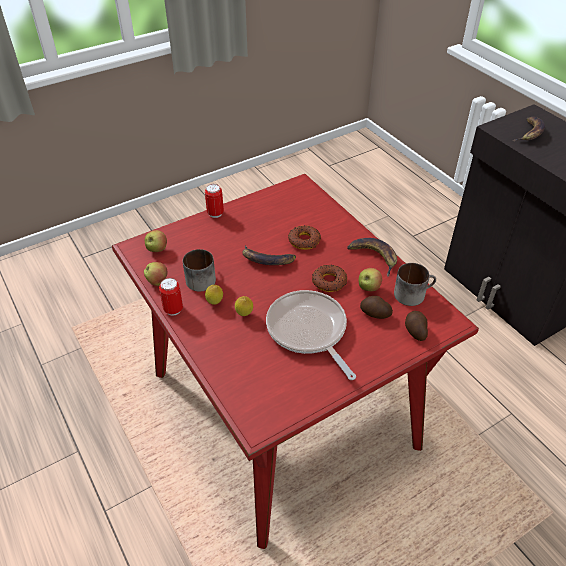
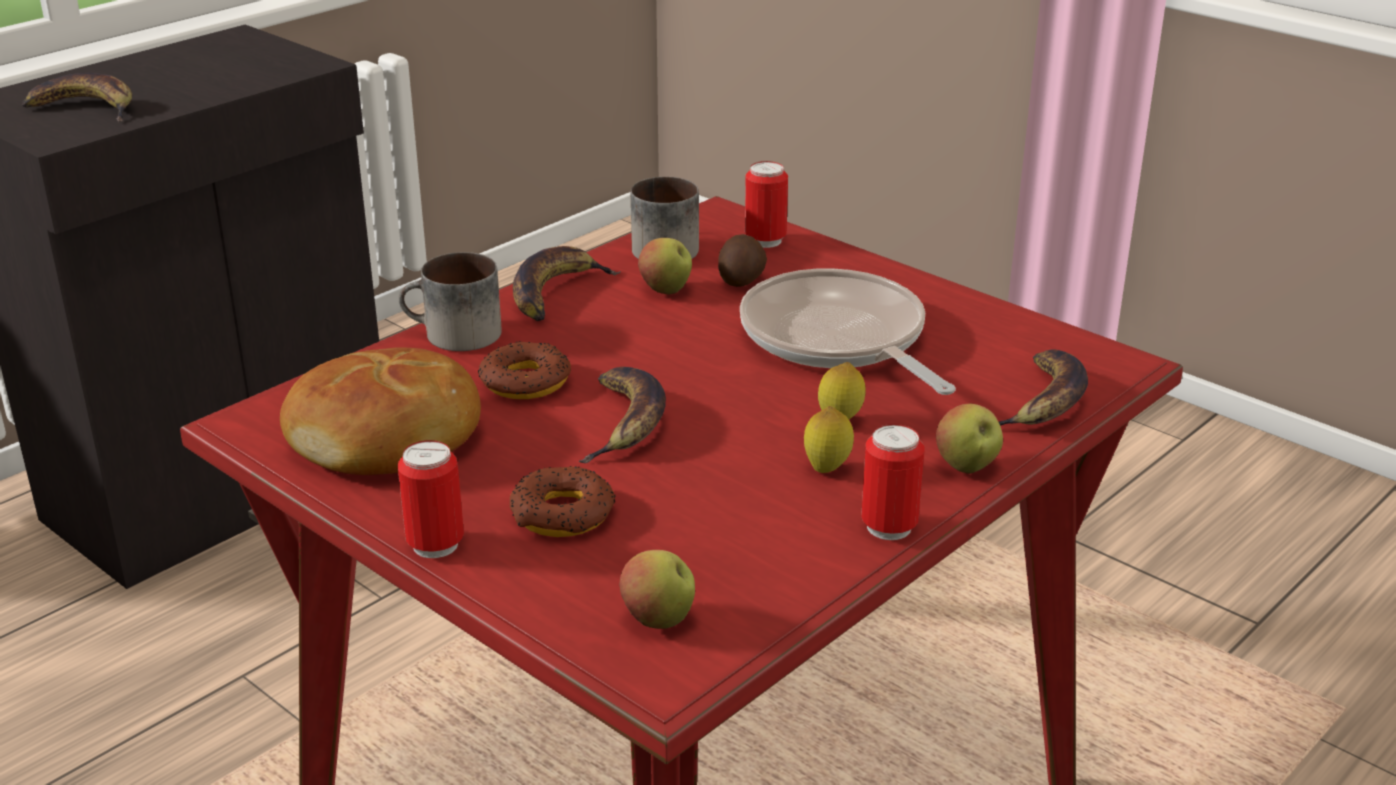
camera: 105 degrees left, 15 degrees down
(157, 281) = (800, 581): apple -> apple (967, 467)
(201, 277) = (744, 510): mug -> mug (453, 335)
(233, 383) = (1043, 402): none -> banana
(278, 209) = (388, 438): none -> bread
(308, 331) = (838, 340): frying pan -> frying pan turned 105 degrees clockwise
(329, 281) = (667, 334): donut -> donut (562, 514)
(415, 331) = (765, 241): potato -> can

